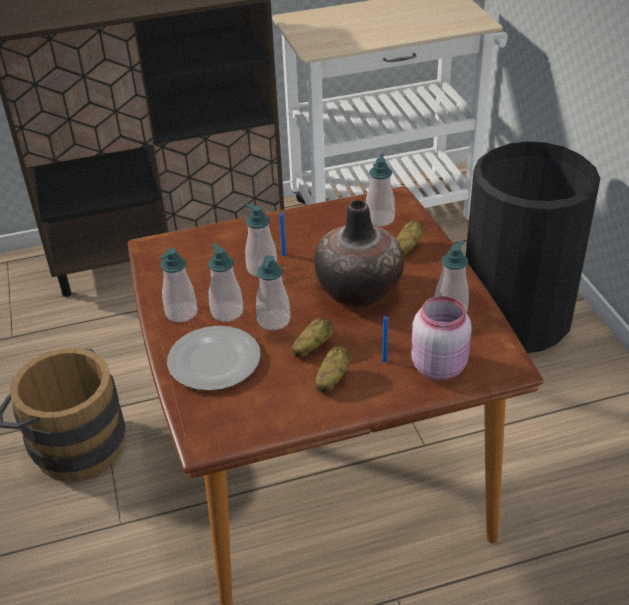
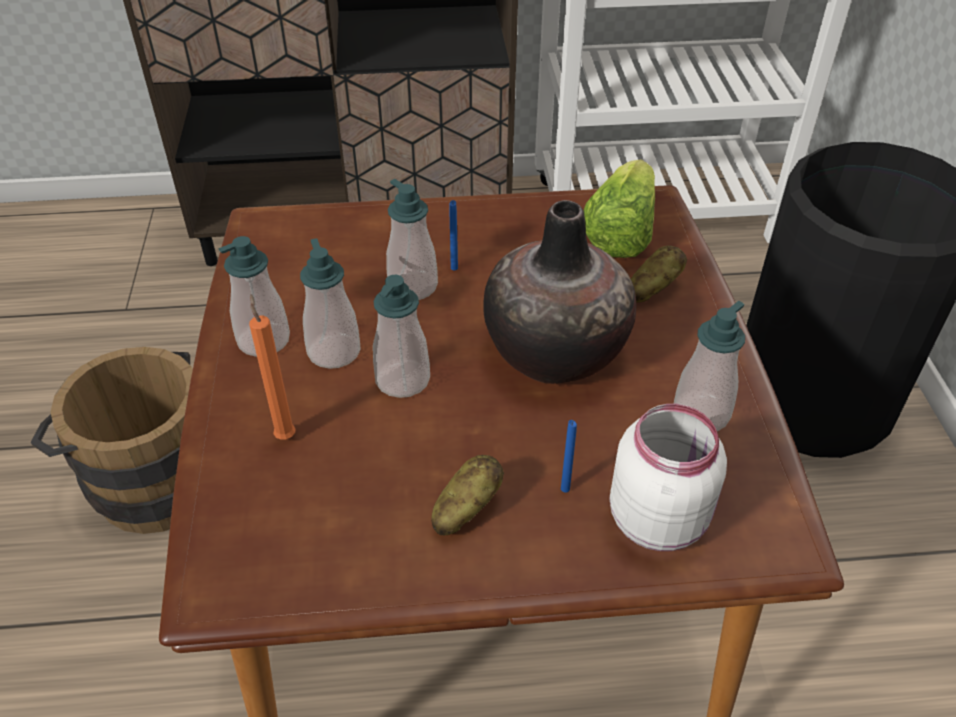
camera: 10 degrees right, 5 degrees up
(215, 360) = (285, 434): plate -> orange candle
(312, 347) = (450, 440): potato -> none
(379, 219) = (620, 233): soap dispenser -> lettuce
(439, 365) = (658, 518): pink jar -> white jar

